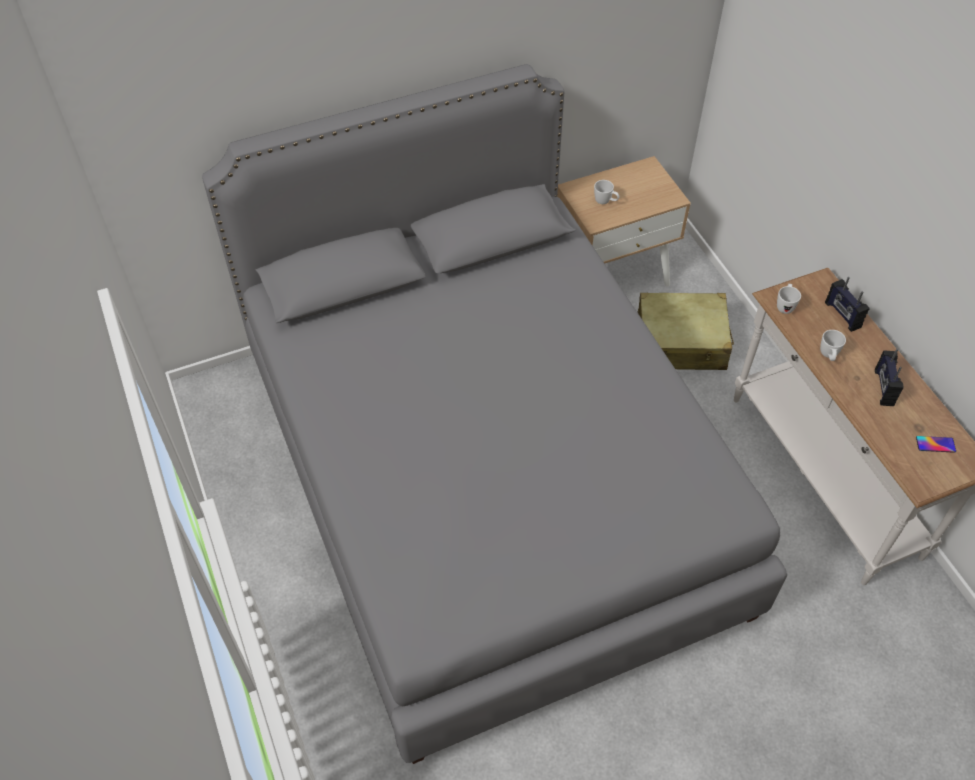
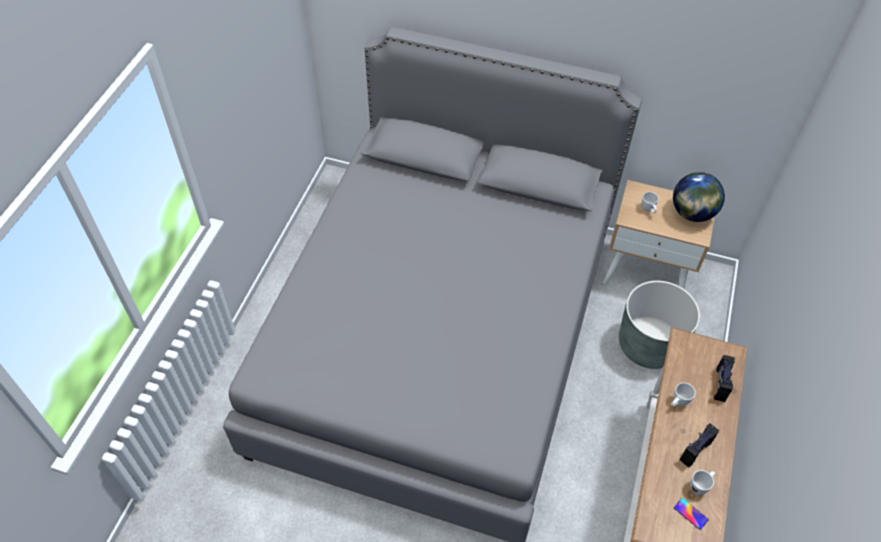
camera: 40 degrees right, 0 degrees up
(645, 181) = (692, 213): none -> globe
(681, 343) = (649, 344): beige suitcase -> grey planter
(785, 306) = (684, 350): white mug -> white mug (700, 486)

